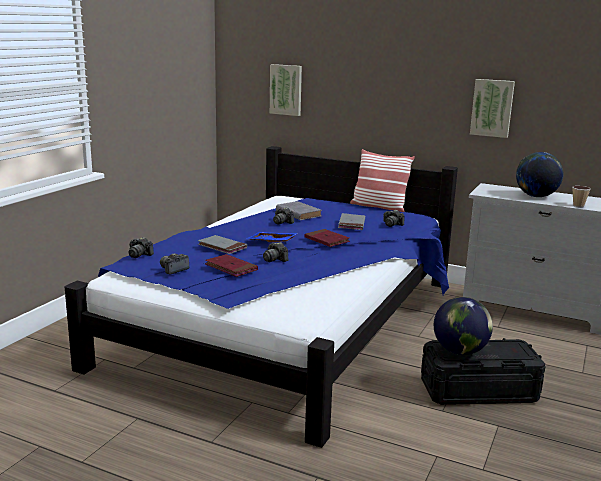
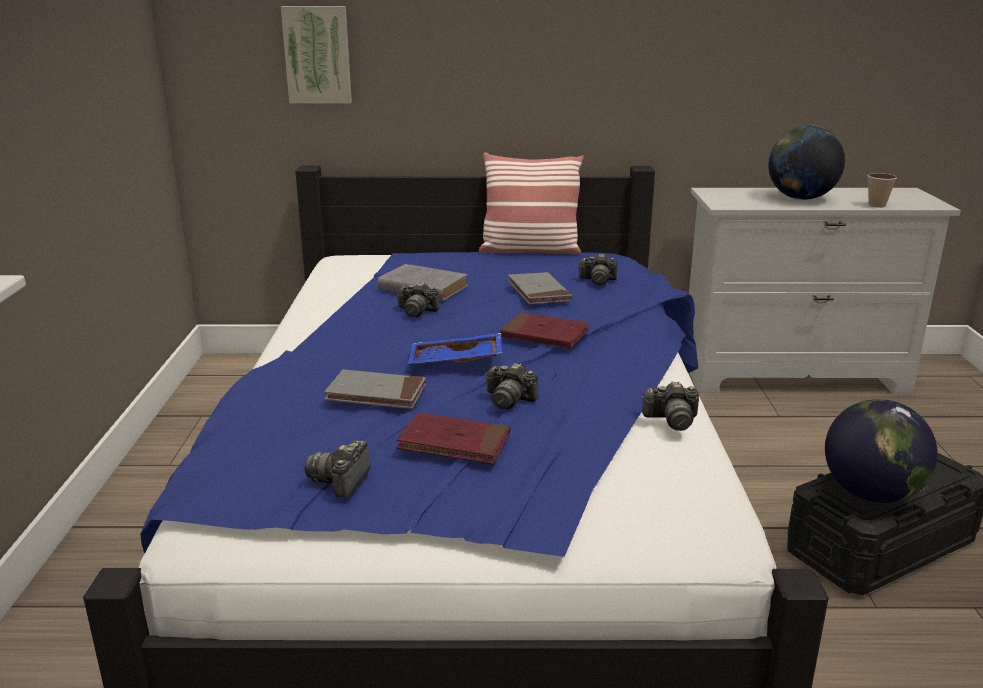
camera: 25 degrees left, 5 degrees up
(139, 255) = (218, 458): camera -> camera (671, 420)
(492, 108) = (703, 59): picture -> none

